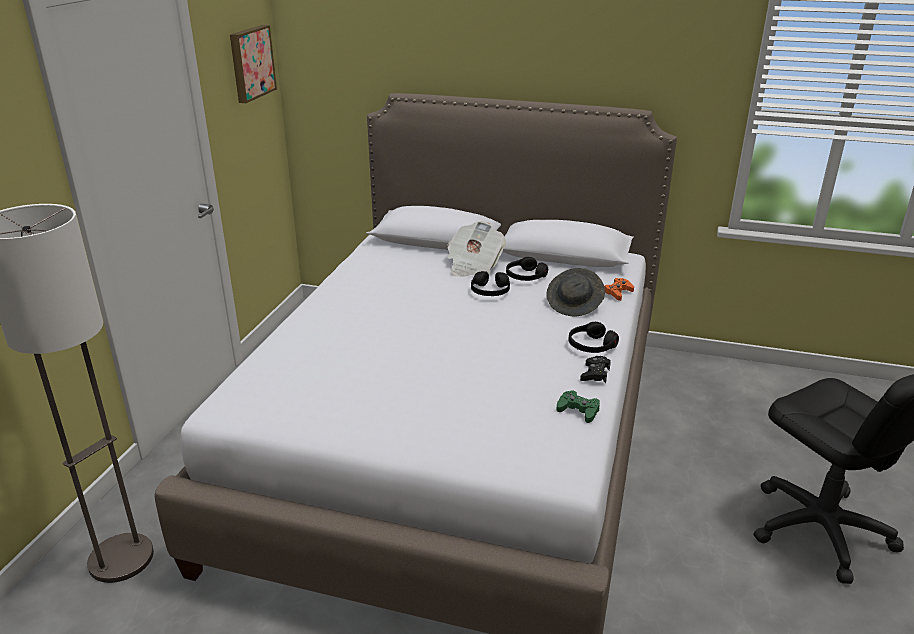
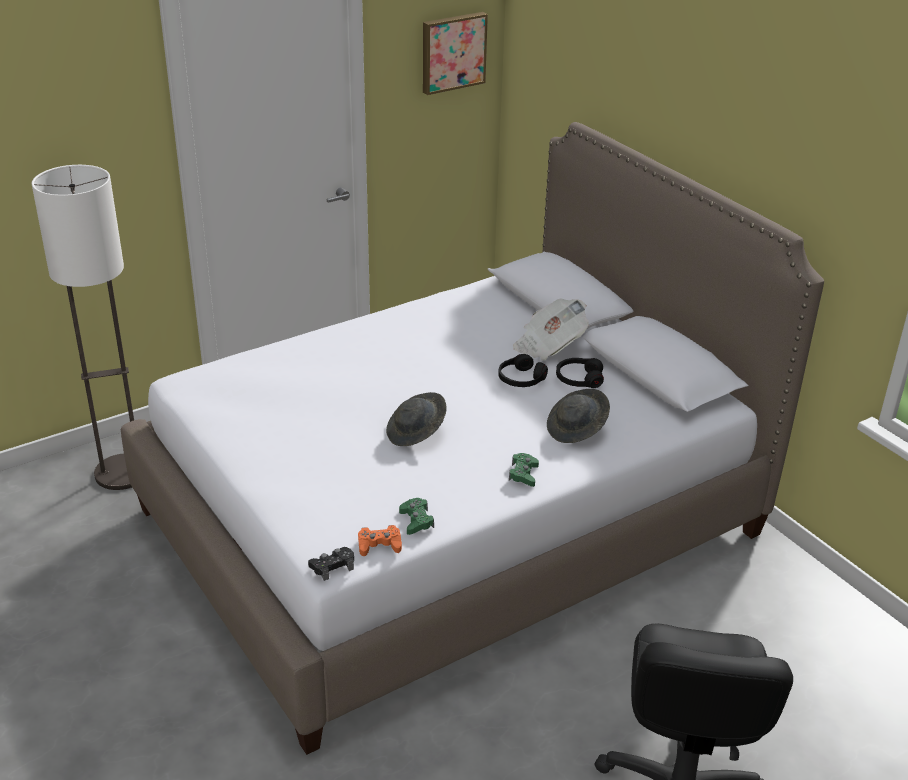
camera: 40 degrees right, 5 degrees up
(479, 355) = (416, 433): none -> grey hat
(591, 345) = (523, 474): black headphones -> green game controller
(595, 374) = (482, 500): black game controller -> black game controller (332, 566)
(618, 293) = (641, 438): orange game controller -> orange game controller (379, 545)

